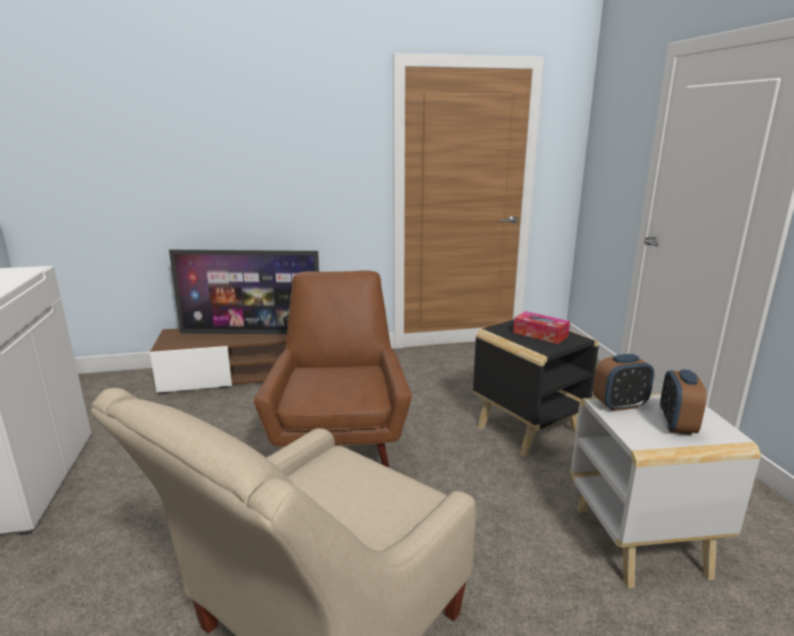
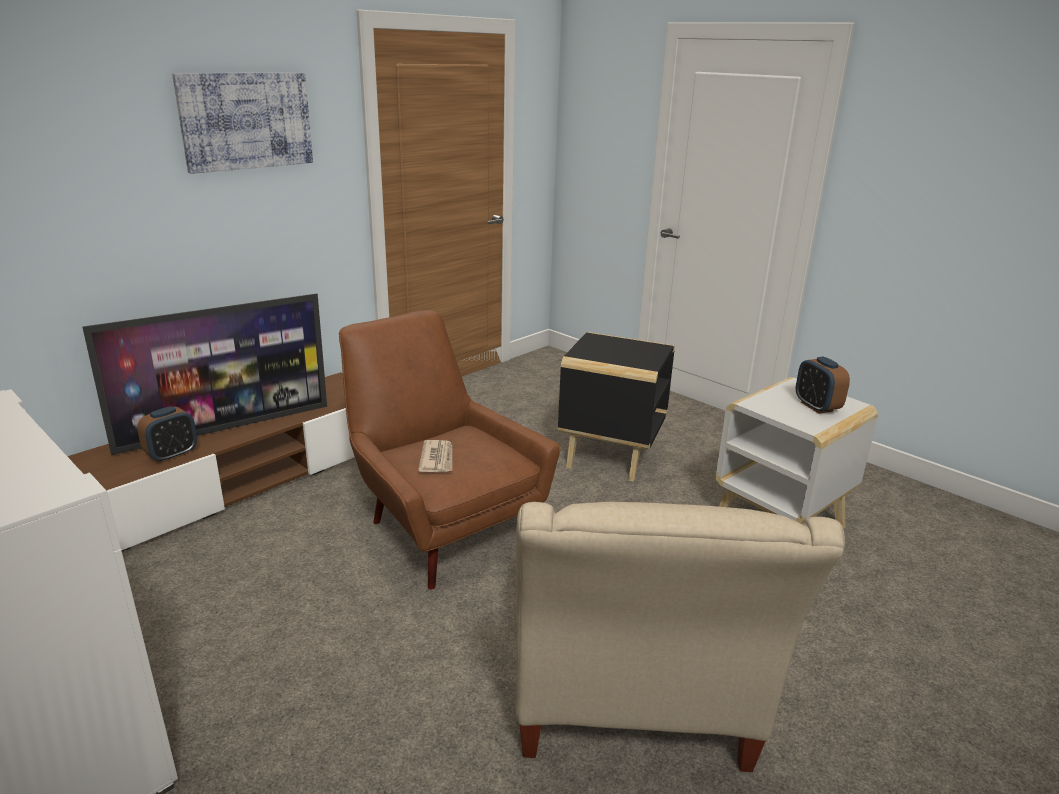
camera: 35 degrees left, 5 degrees up
(299, 130) = (246, 121): none -> picture
(321, 381) = (437, 459): none -> newspaper
(540, 334) = (624, 350): tissue box -> none
(619, 405) = (763, 401): alarm clock -> alarm clock (172, 455)

